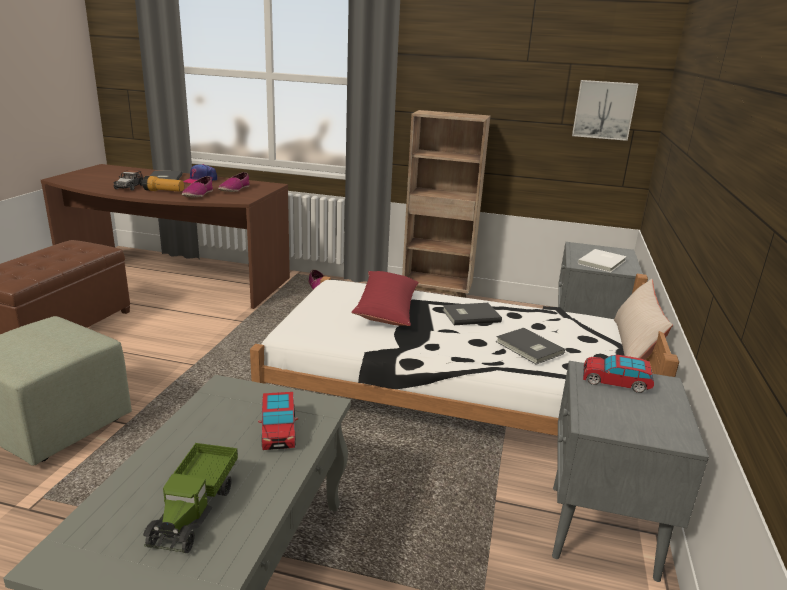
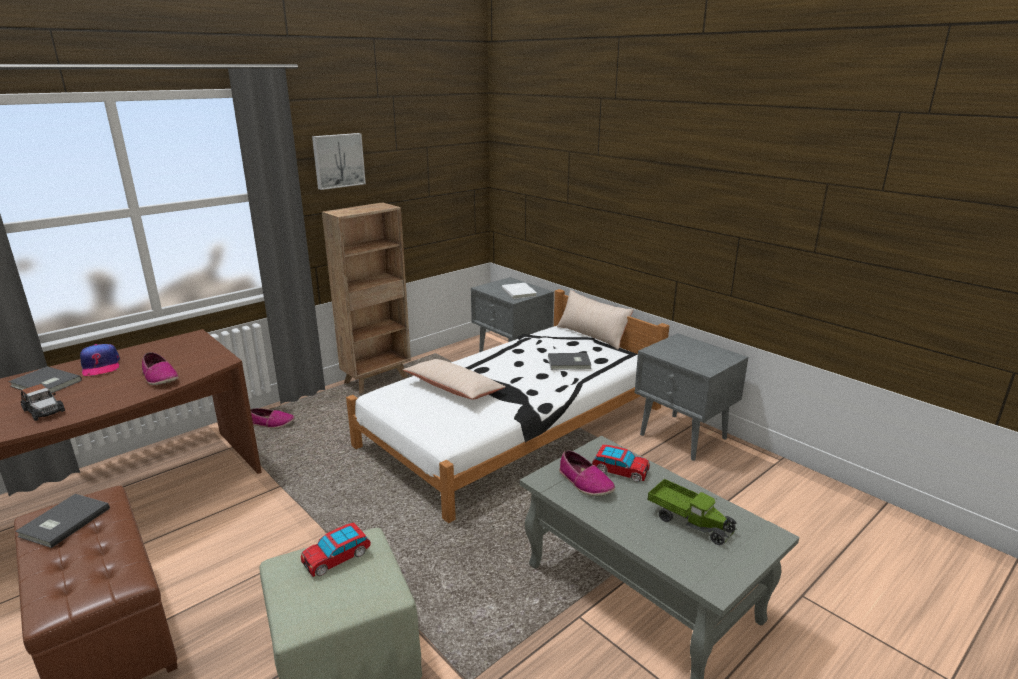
camera: 55 degrees left, 0 degrees up
(164, 191) = (108, 393): flashlight -> none
(234, 189) = (175, 356): shoe -> shoe (585, 483)
(387, 308) = (453, 388): red pillow -> beige pillow
(470, 315) = (503, 364): grey book -> grey book (62, 522)
(604, 110) = (455, 179): picture -> picture (338, 160)
(616, 382) = (671, 348): toy car -> toy car (337, 557)

